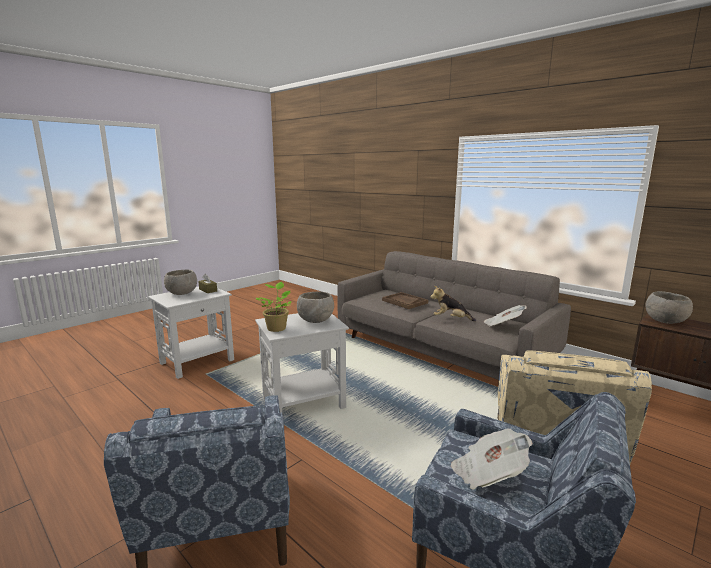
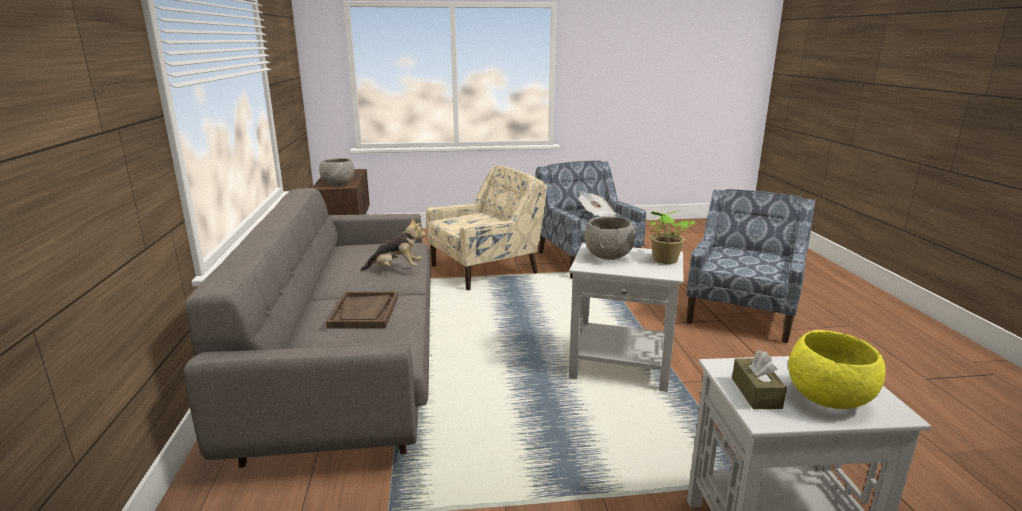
camera: 140 degrees left, 5 degrees up
(182, 293) = (827, 400): grey bowl -> yellow bowl
(451, 319) = (396, 269): plush toy -> plush toy turned 60 degrees counterclockwise
(503, 325) = (375, 248): newspaper -> none

